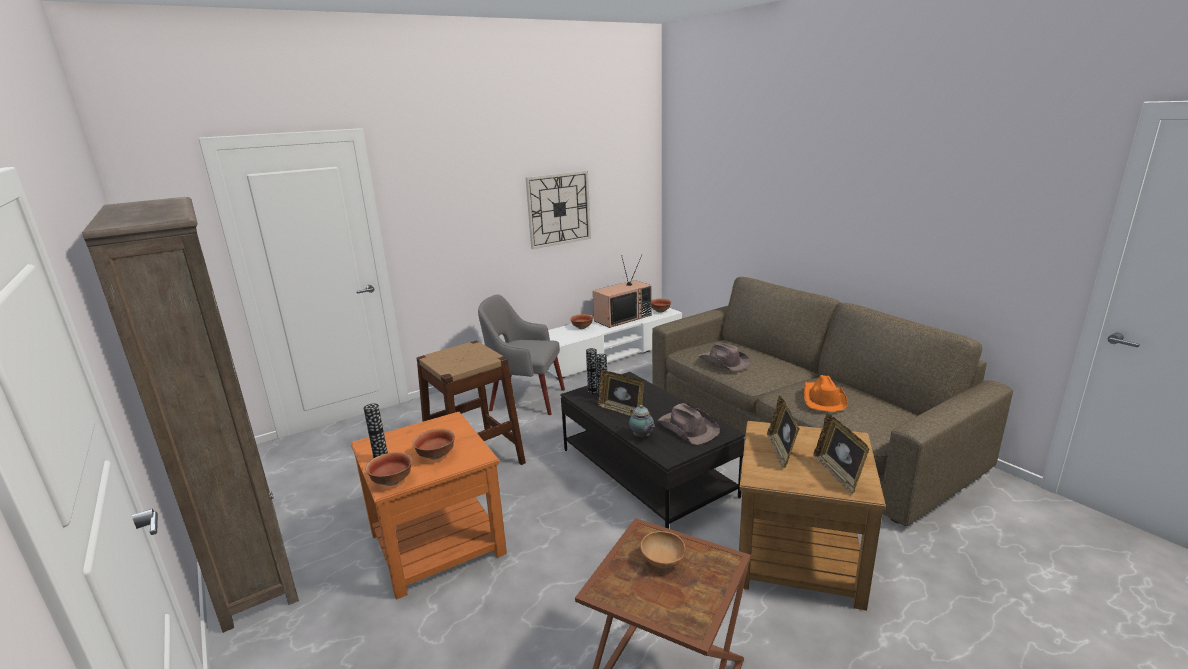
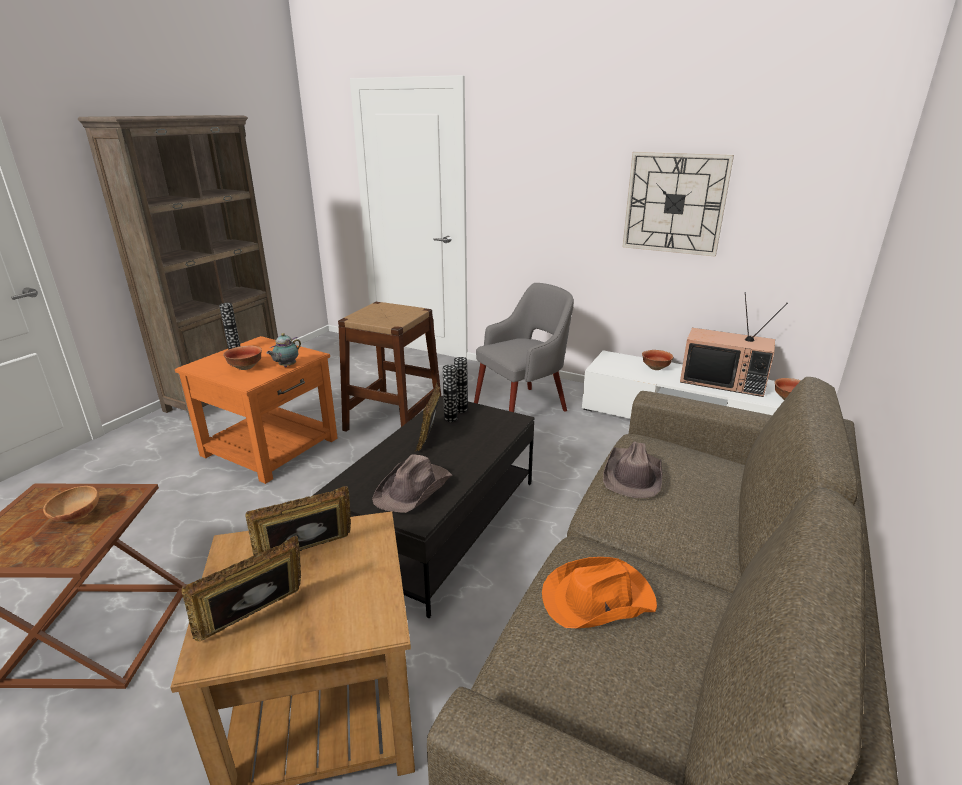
camera: 60 degrees right, 5 degrees up
(392, 481) = (203, 365): bowl -> none
(526, 399) = (522, 407): grey armchair -> grey armchair turned 75 degrees clockwise
(642, 436) = (375, 463): teapot -> teapot (286, 366)

